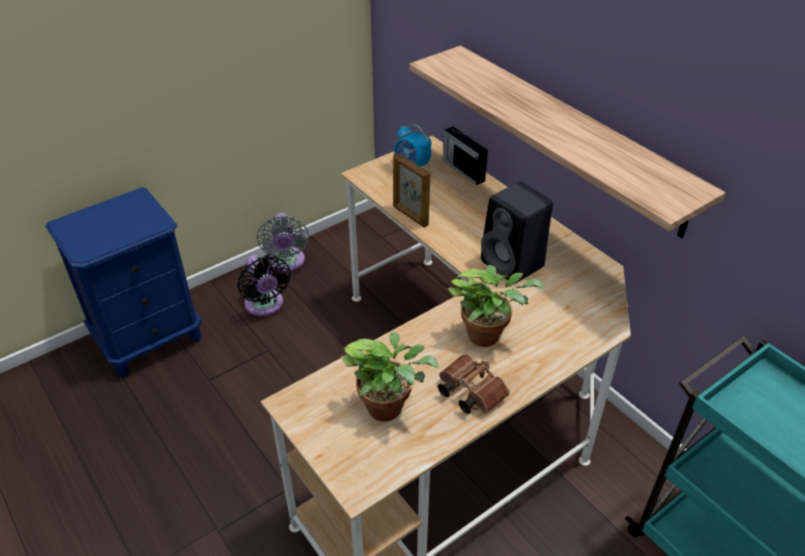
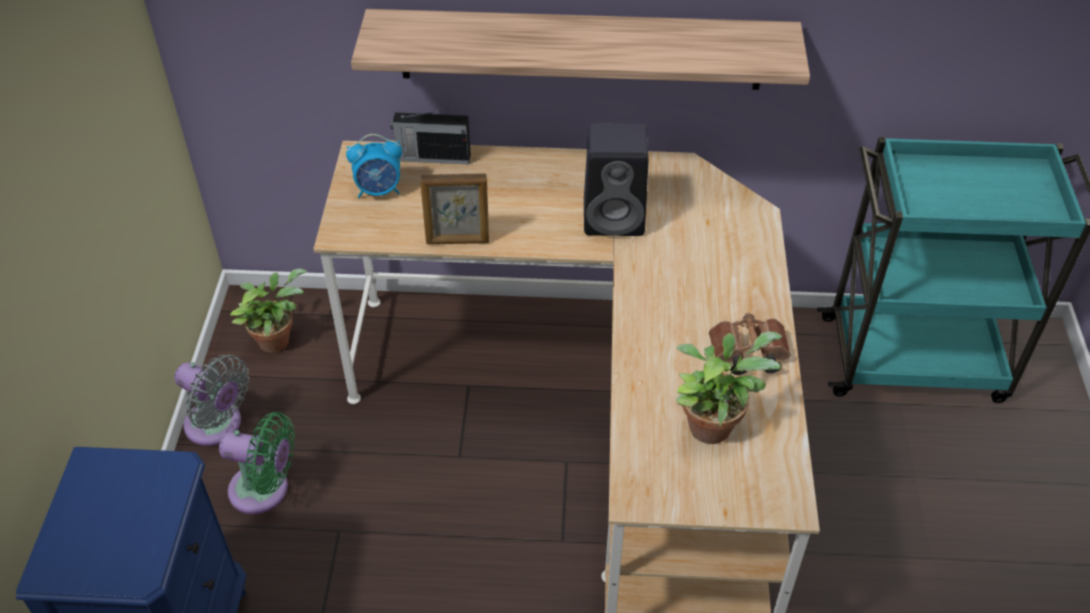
camera: 50 degrees left, 5 degrees up
(265, 306) = (265, 490): black fan -> green fan
(488, 335) = (689, 296): potted plant -> potted plant (277, 339)

